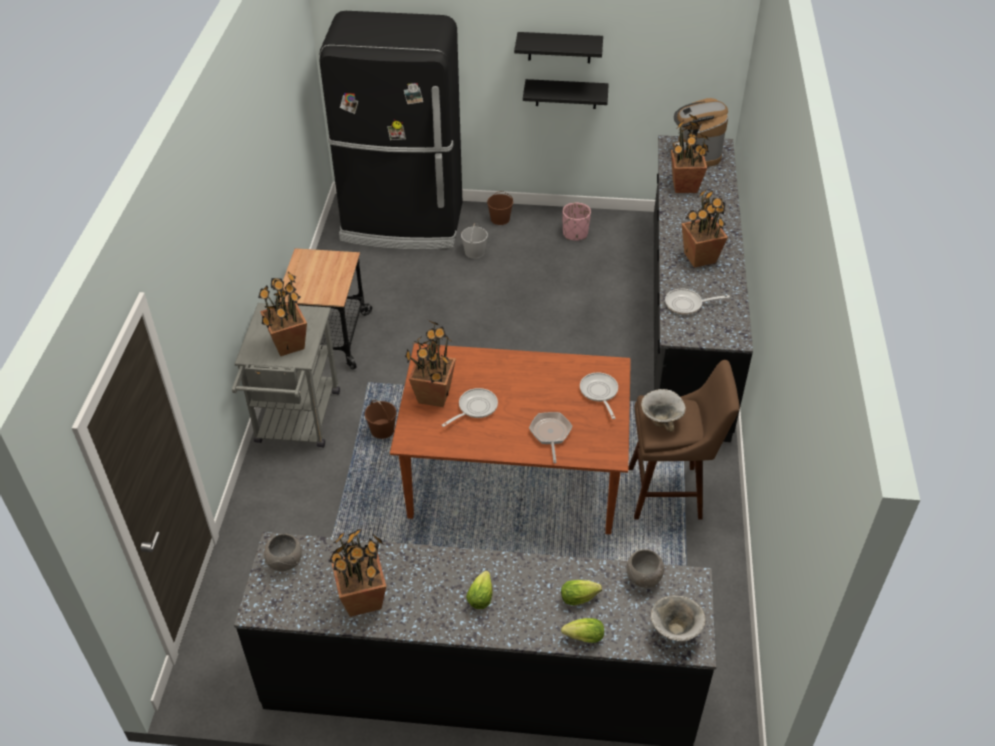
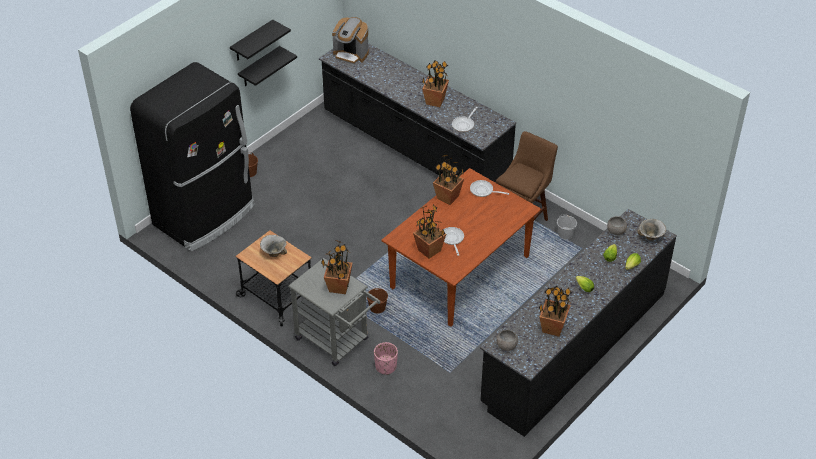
camera: 55 degrees left, 0 degrees up
(474, 252) = (268, 198): white bucket -> white bucket (565, 234)
(550, 434) = (495, 222): frying pan -> none
(575, 234) = (298, 149): pink planter -> pink planter (386, 366)
(661, 420) = (521, 180): bowl -> bowl (274, 253)
(685, 186) = (374, 74): potted plant -> potted plant (448, 197)

